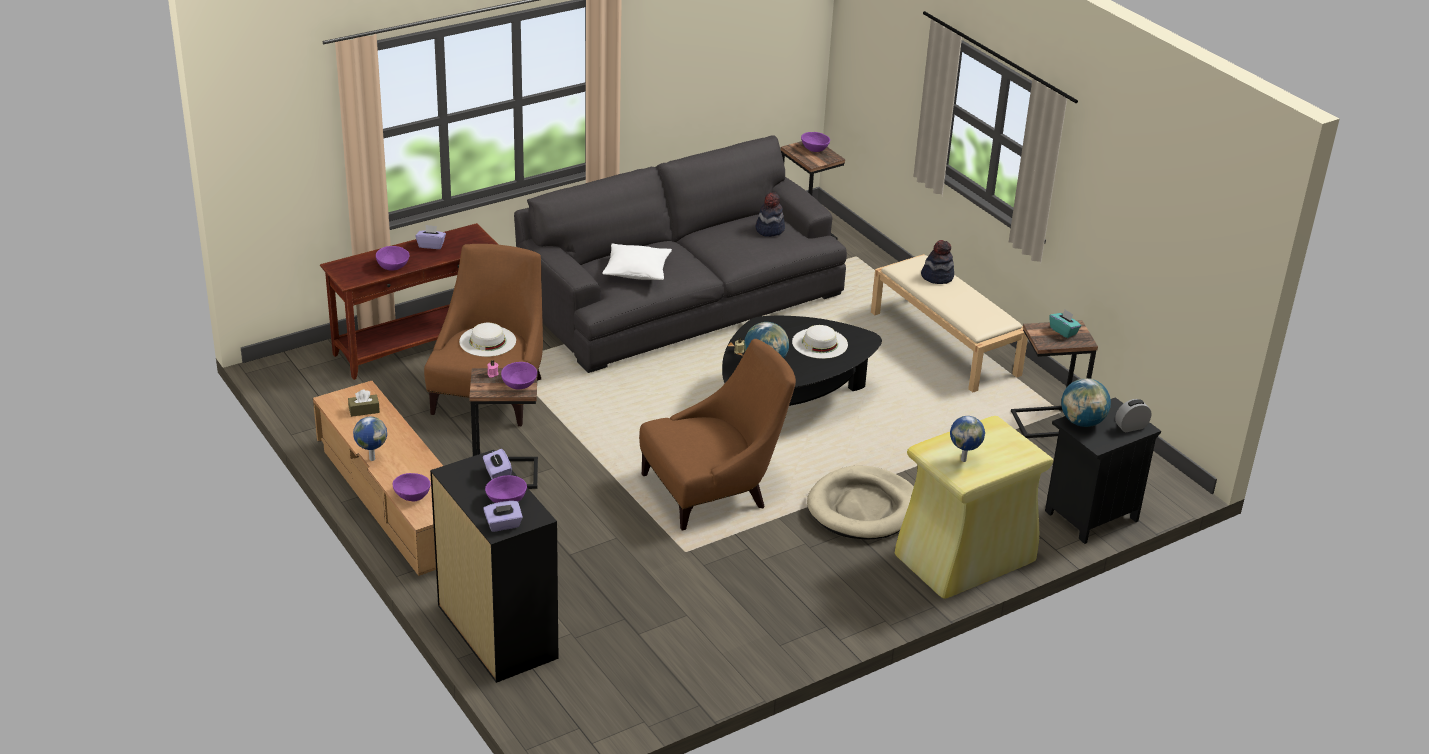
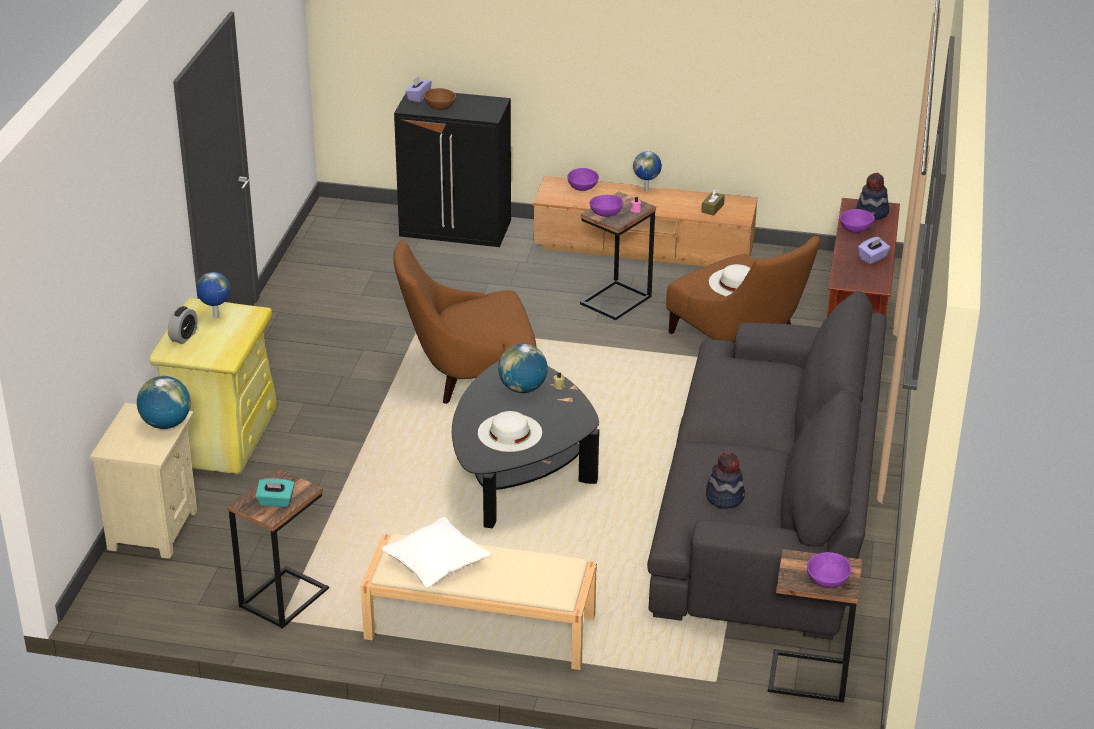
camera: 135 degrees right, 0 degrees up
(497, 474) = (470, 113): purple tissue box -> none
(507, 500) = (439, 107): purple bowl -> brown bowl
(637, 271) = (742, 381): white pillow -> white pillow (436, 563)
(714, 488) = (467, 374): brown armchair -> brown armchair turned 60 degrees clockwise
(863, 508) = (342, 425): beige dog bed -> none
(937, 277) = (518, 578): hat -> hat (872, 213)
(1088, 515) = (155, 529): black nightstand -> beige nightstand
(1131, 427) = (119, 443): alarm clock -> alarm clock (184, 337)

